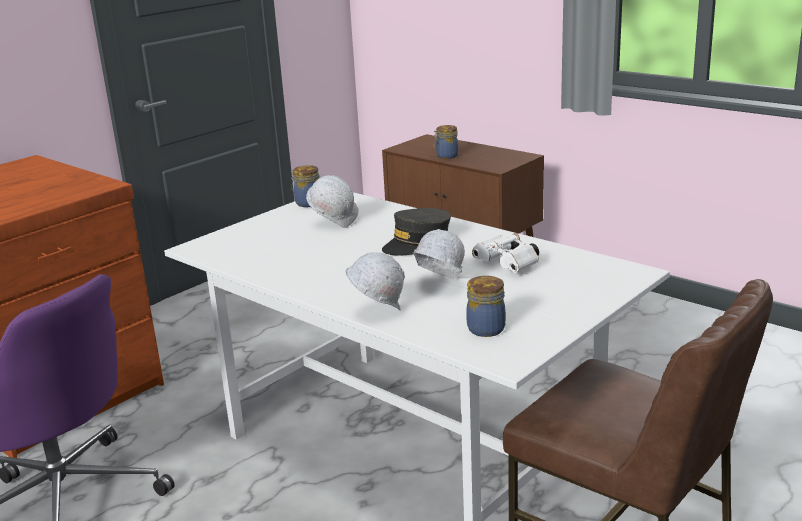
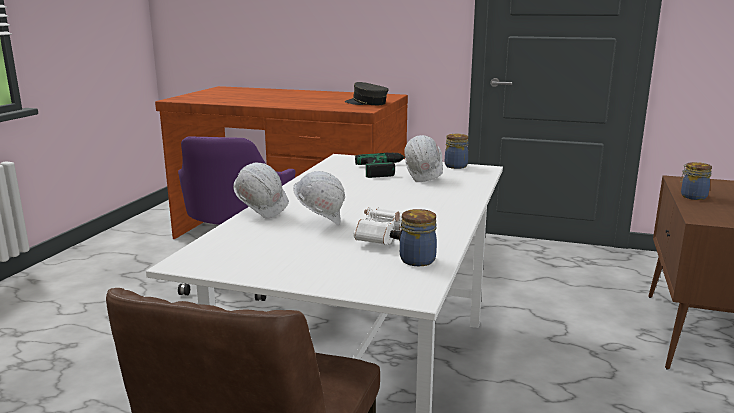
camera: 65 degrees right, 5 degrees down
(279, 231) = (390, 169): none -> power drill
(417, 243) = (405, 205): grey cap -> grey cap (366, 103)
(485, 328) = (242, 248): jar -> jar (418, 259)

